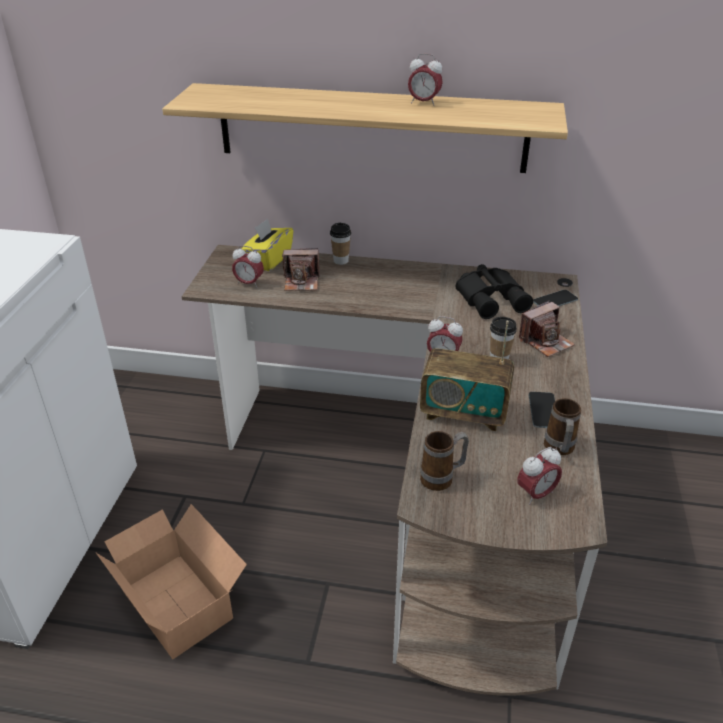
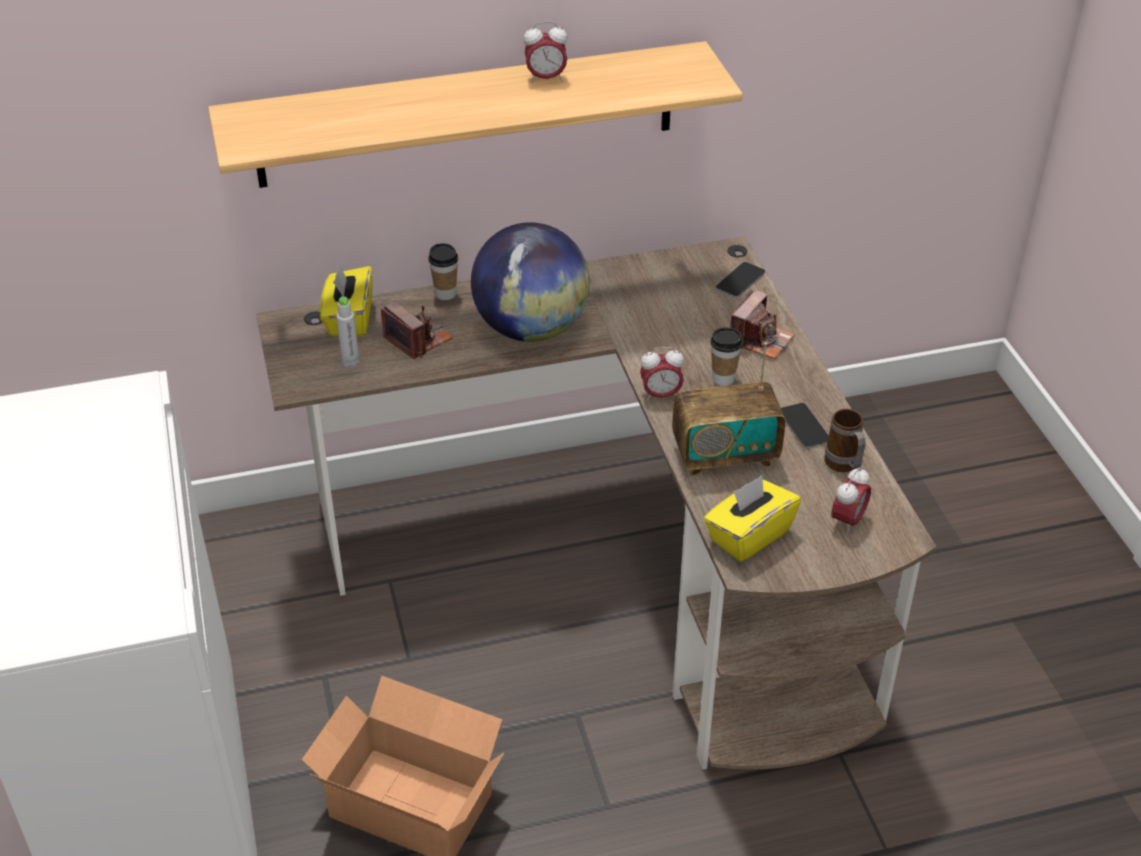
camera: 25 degrees left, 5 degrees up
(249, 284) = (350, 362): alarm clock -> grey bottle
(302, 282) = (418, 340): camera -> camera turned 105 degrees counterclockwise
(381, 294) = (531, 329): none -> globe
(442, 478) = (748, 536): mug -> yellow tissue box
(492, 298) = (667, 298): black binoculars -> none

